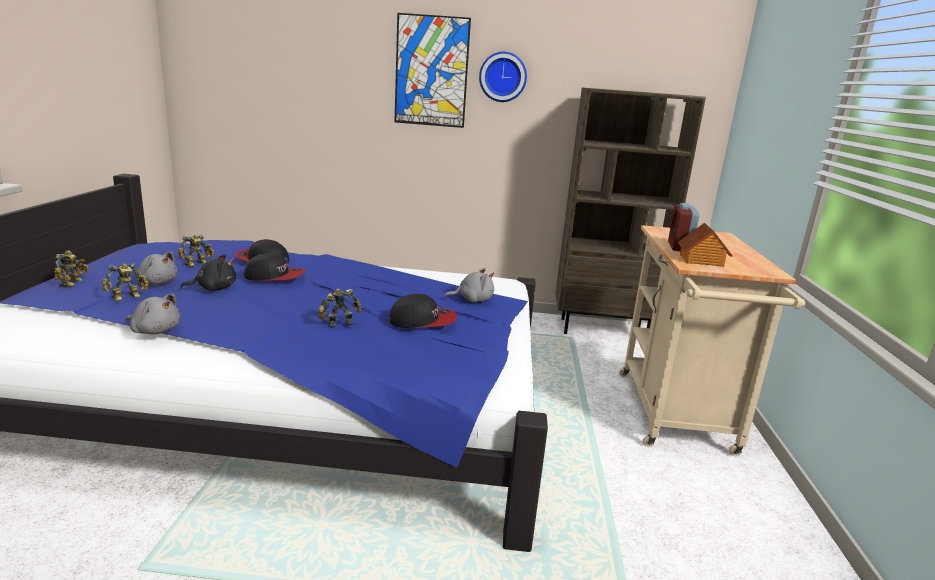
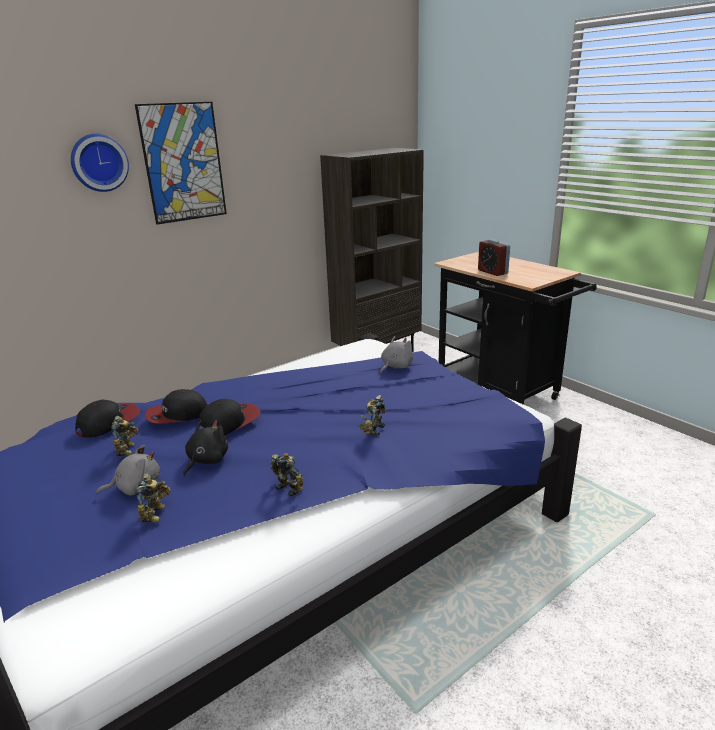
camera: 40 degrees left, 5 degrees up
(73, 283) = (49, 539): toy robot -> toy robot (290, 487)
(155, 331) = (264, 520): grey plush toy -> none
(423, 320) = (412, 397): cap -> cap (108, 422)
(503, 77) = (251, 156): wall clock -> wall clock (99, 162)
(677, 417) = (502, 393): beige cart -> black cart
(701, 260) = (524, 277): toy house -> none

